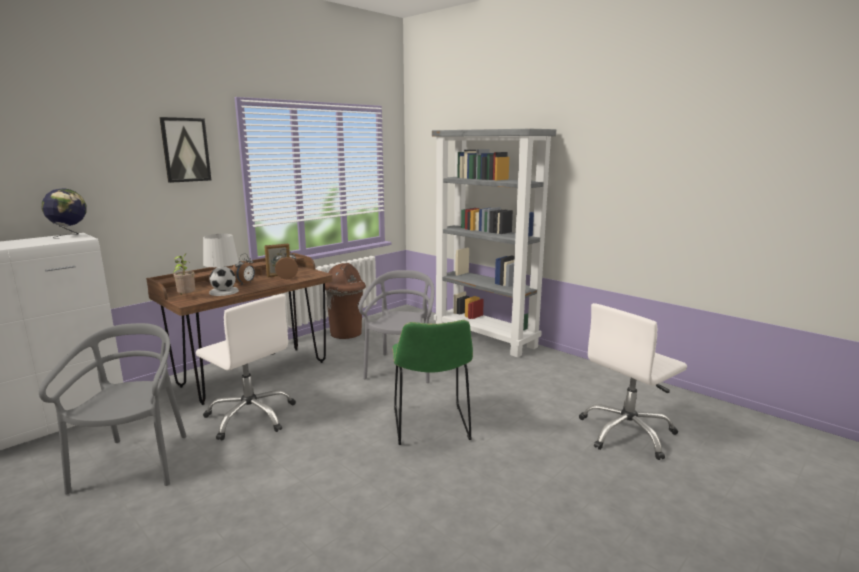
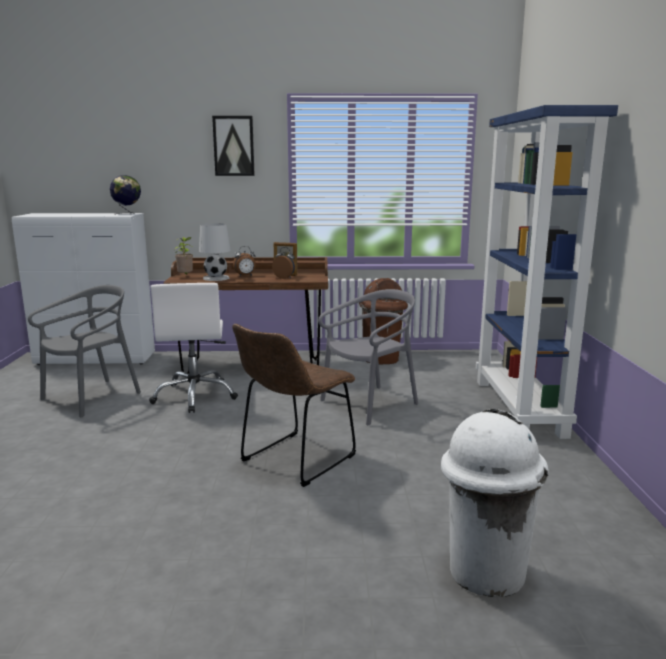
camera: 45 degrees right, 0 degrees up
(431, 427) = (294, 460): green chair -> brown chair
(486, 338) = (520, 407): grey bookcase -> blue bookcase
(627, 433) = (485, 572): white office chair -> white trash can

